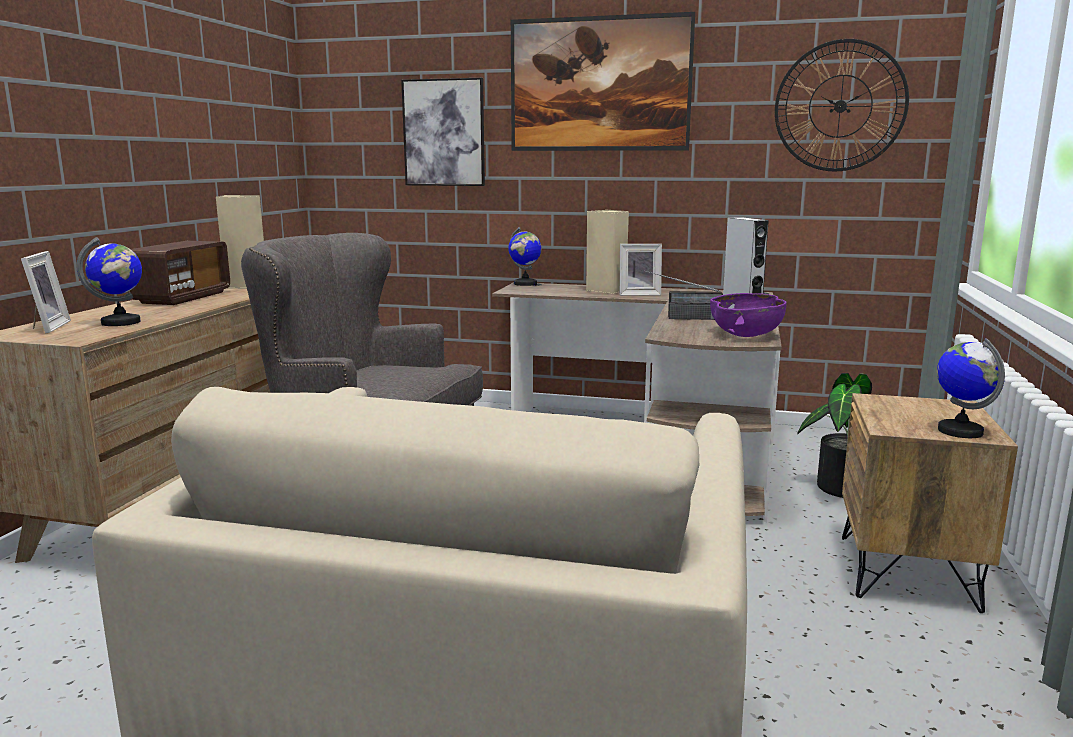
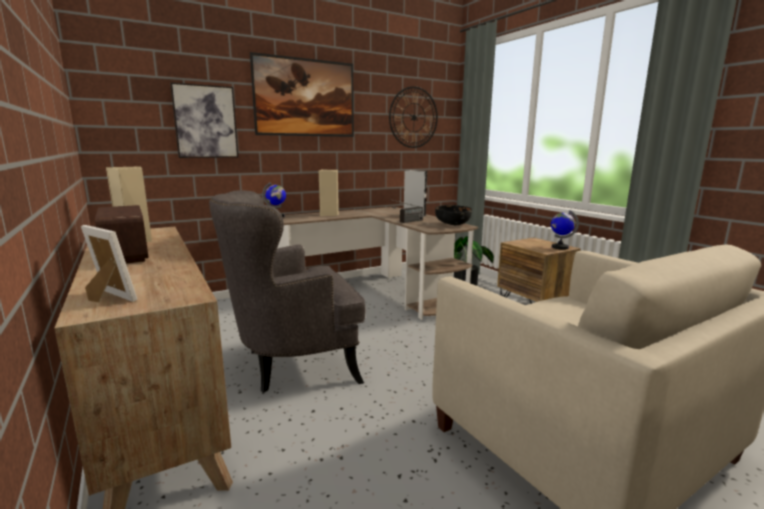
camera: 45 degrees left, 0 degrees up
(121, 322) = (164, 279): globe -> none
(639, 294) = (349, 214): picture frame -> none
(746, 334) = (453, 224): purple bowl -> black bowl

